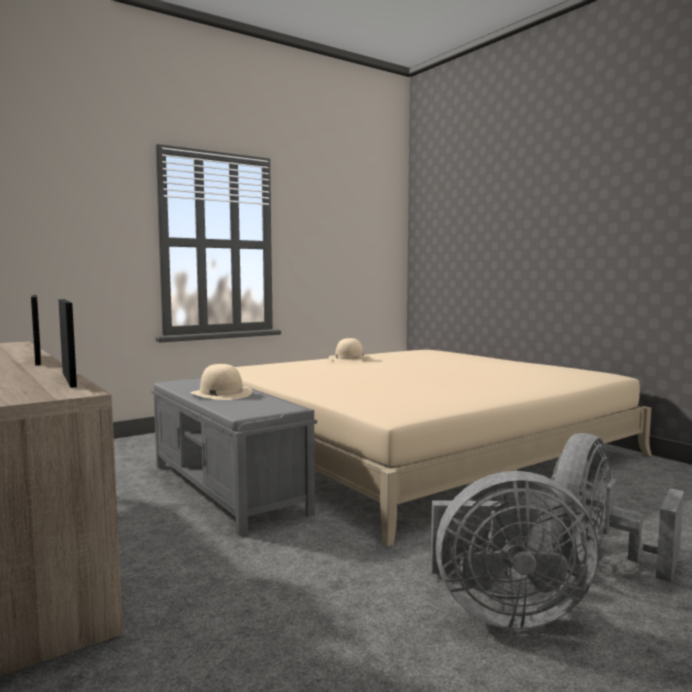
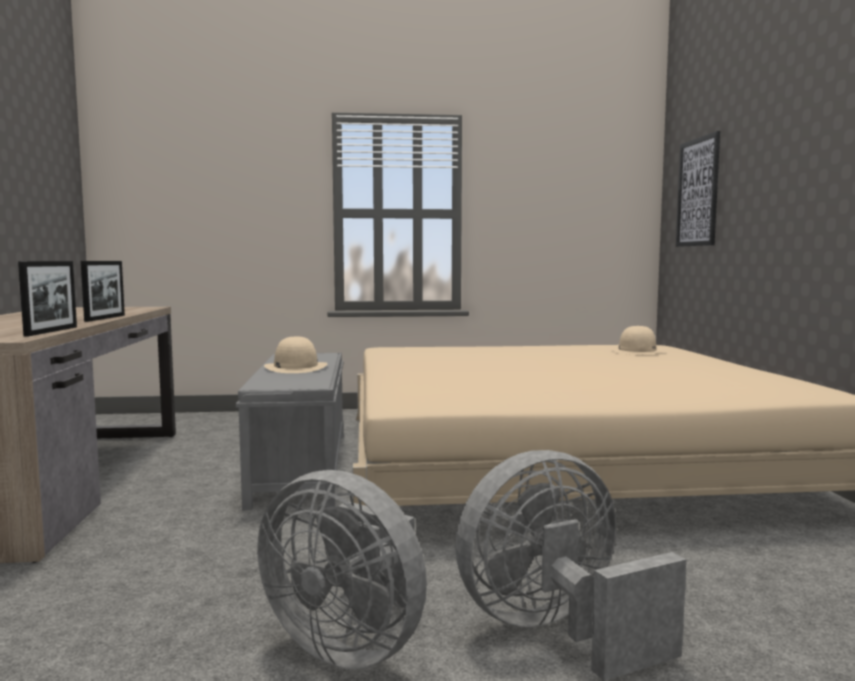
camera: 30 degrees right, 0 degrees up
(349, 359) = (524, 347): beige hat -> beige hat (637, 351)
(450, 235) = (698, 192): none -> picture

